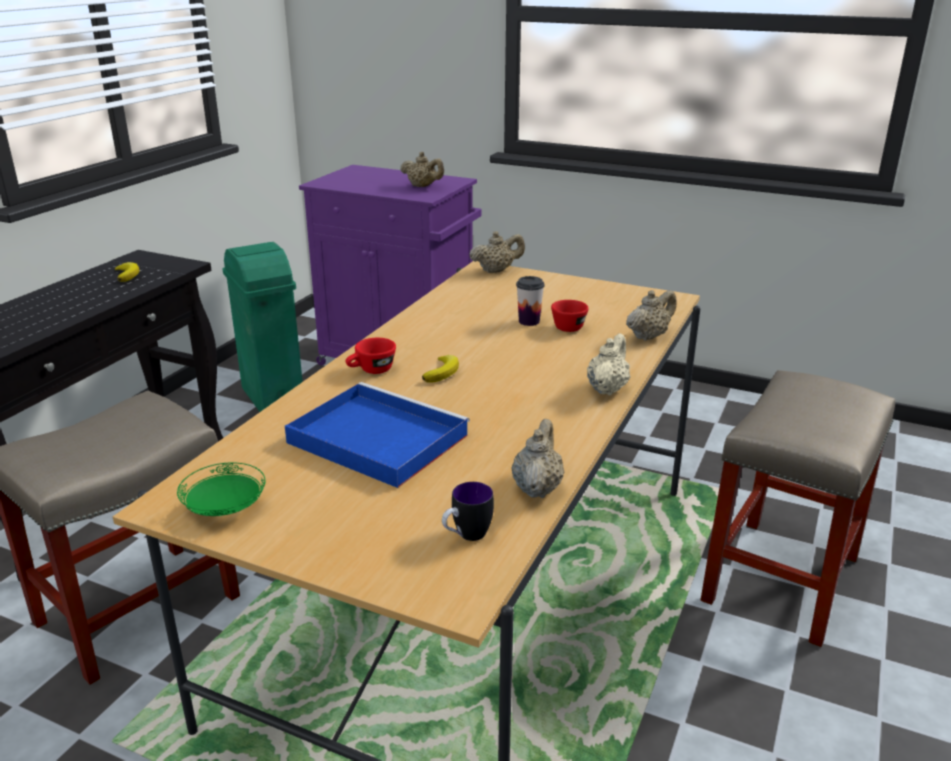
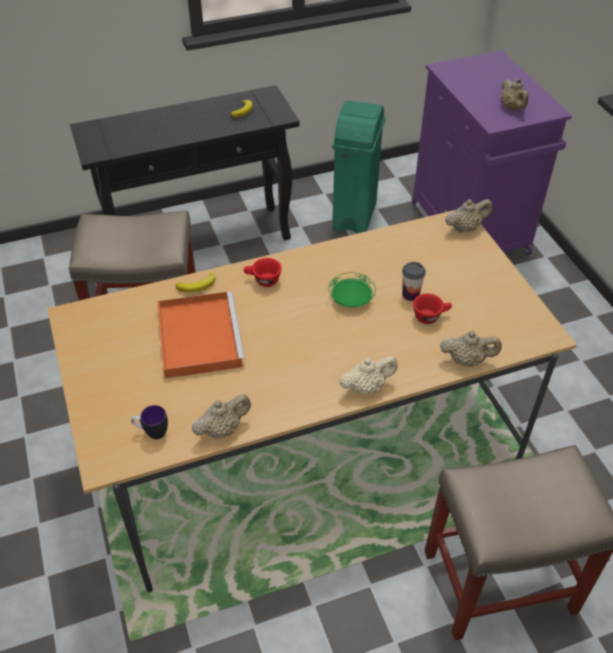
camera: 45 degrees right, 20 degrees up
(225, 509) = (87, 336): green plate -> green plate (351, 300)
(374, 438) = (198, 336): blue tray -> orange tray
(442, 372) = (297, 307): banana -> banana (197, 286)
(496, 271) = (465, 228): beige teapot -> beige teapot turned 45 degrees counterclockwise

